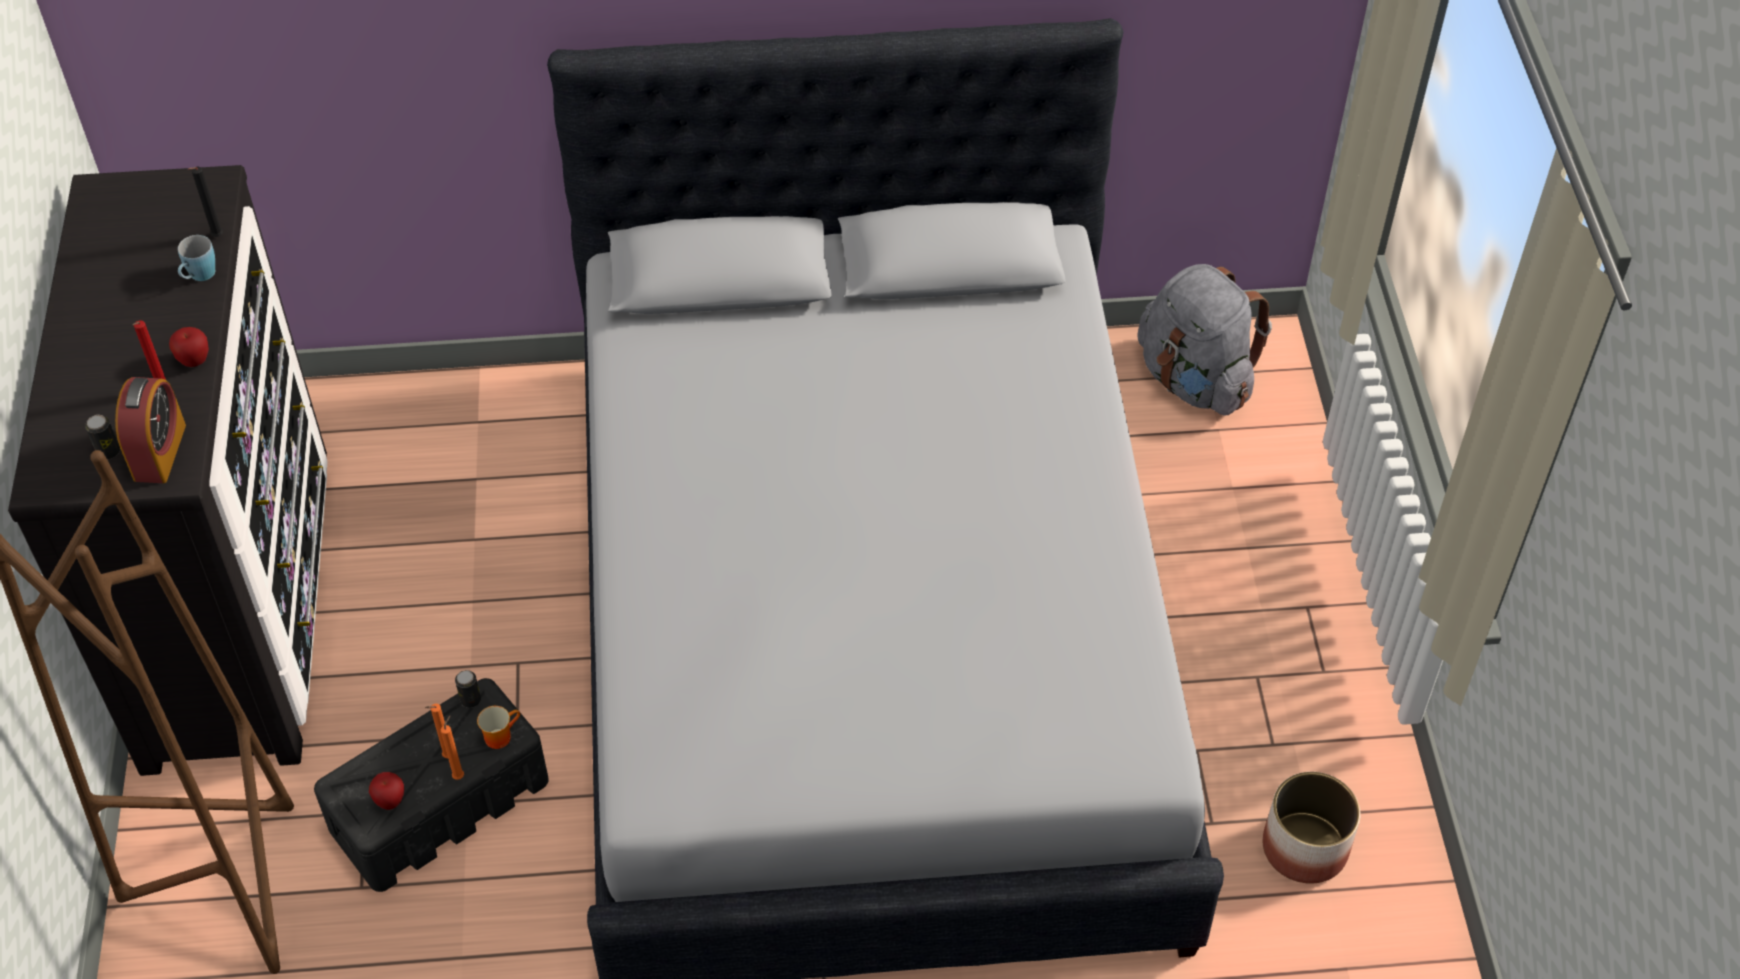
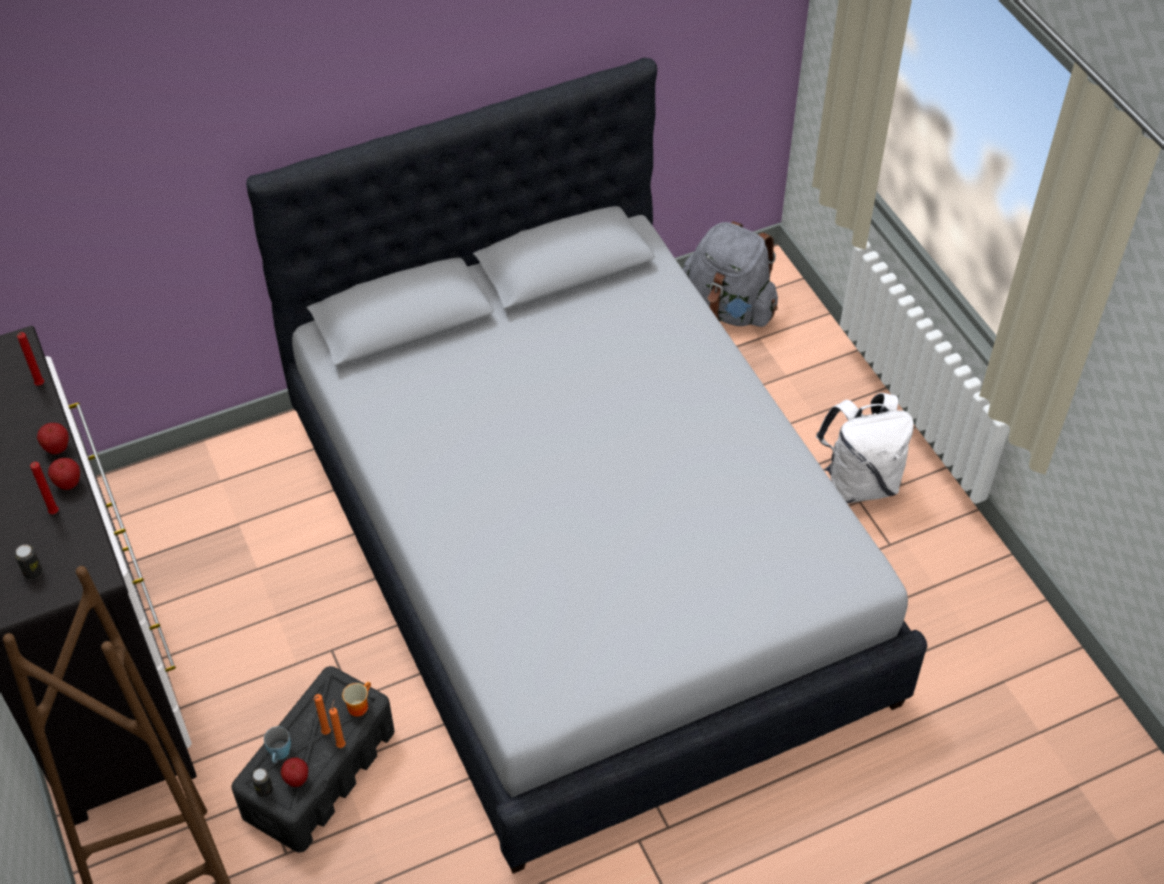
camera: 20 degrees left, 0 degrees up
(159, 452) = (75, 561): alarm clock -> none
(199, 276) = (40, 419): blue mug -> blue mug (279, 755)
(201, 316) = (57, 448): none -> apple
(216, 237) = (39, 385): black candle -> red candle
(470, 700) = (324, 686): can -> can (264, 790)
(1267, 653) = (859, 483): none -> white backpack
(1304, 847) = (940, 608): planter -> none

